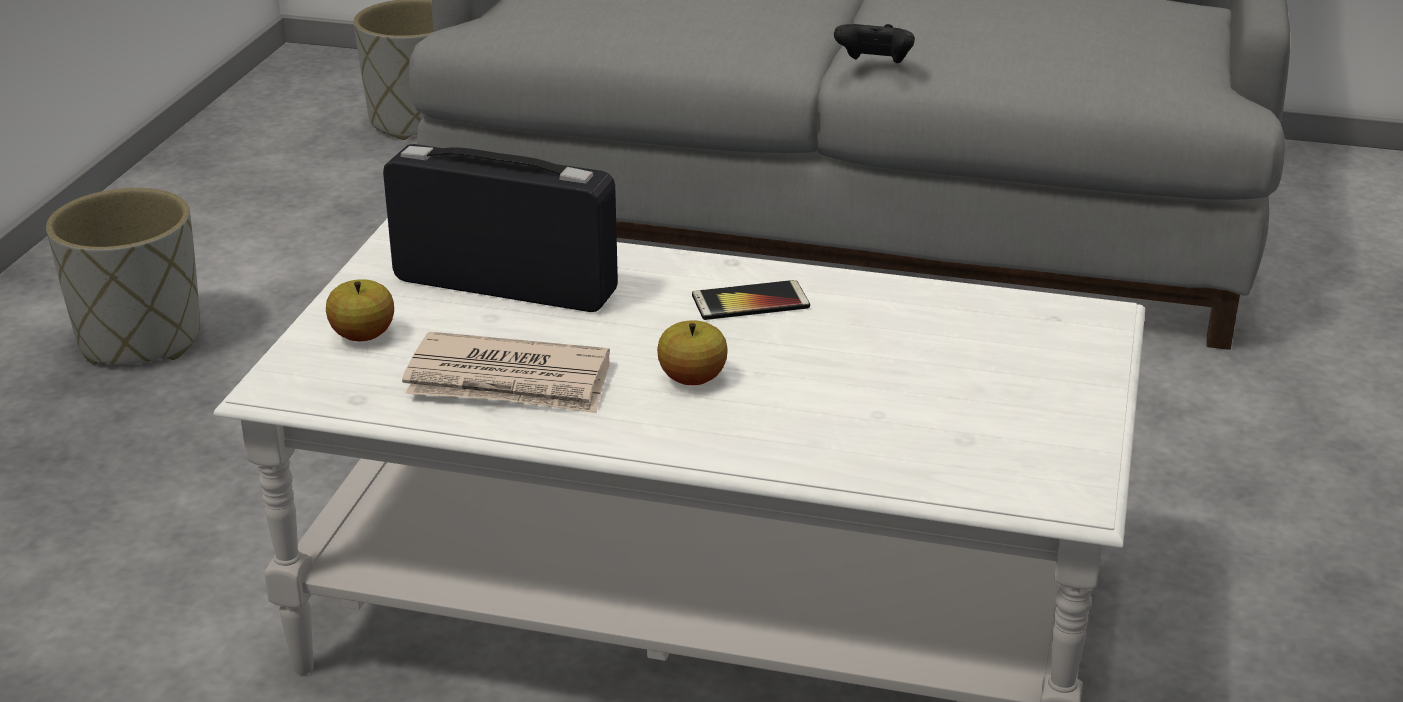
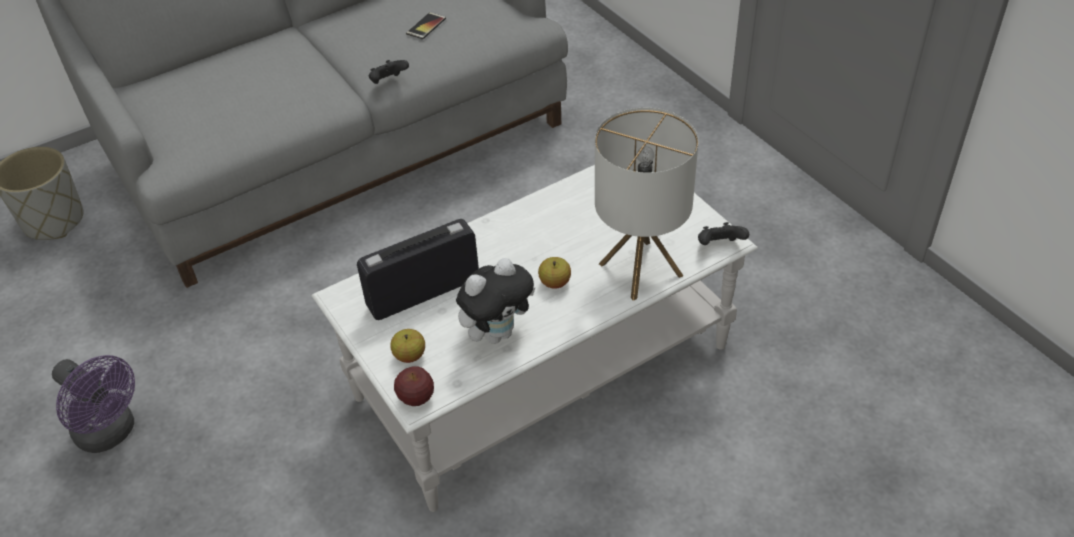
camera: 45 degrees left, 15 degrees up
(141, 340) = (111, 433): grey planter -> purple fan
(283, 381) = (416, 398): none -> apple
(509, 382) = (497, 332): newspaper -> plush toy
(750, 302) = (521, 234): phone -> phone (426, 26)
(850, 443) = (641, 270): none -> table lamp
(1043, 494) = (719, 246): none -> black game controller

